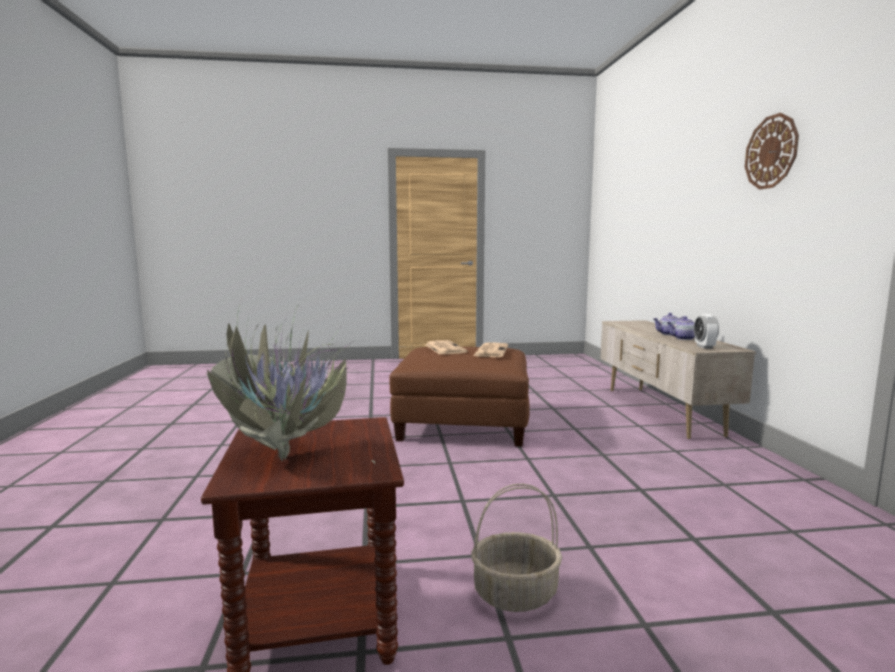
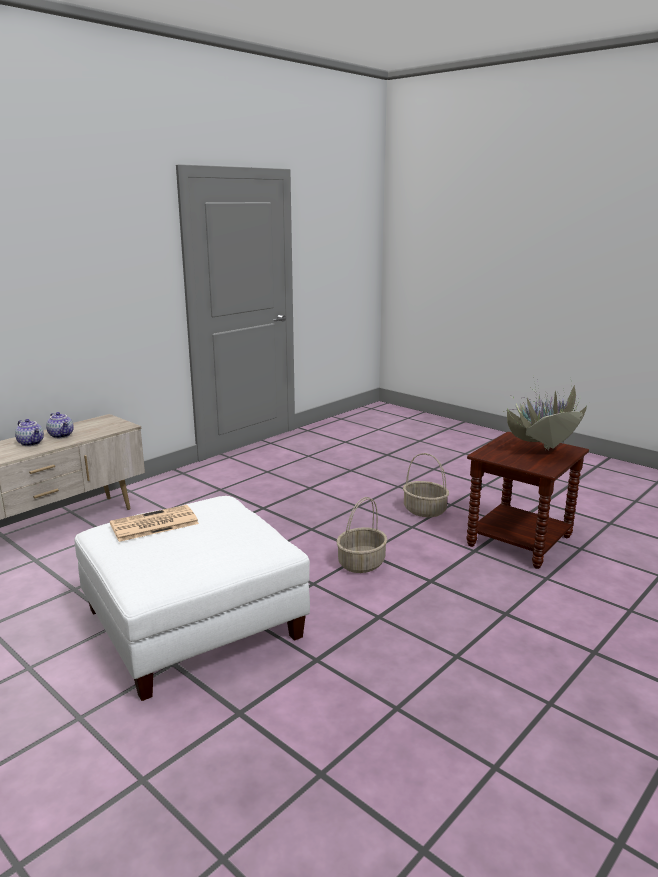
camera: 130 degrees left, 10 degrees up
(444, 348) = (166, 556): newspaper -> none
(448, 490) = (361, 563): none -> basket
(463, 423) = (193, 623): brown ottoman -> white ottoman
(704, 347) = (107, 426): alarm clock -> none
(771, 152) = (69, 236): wall clock -> none

